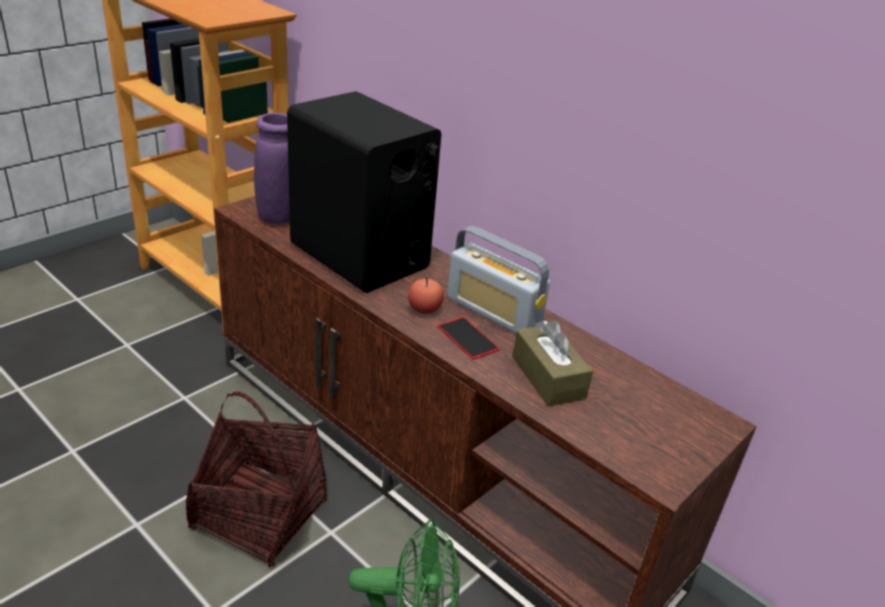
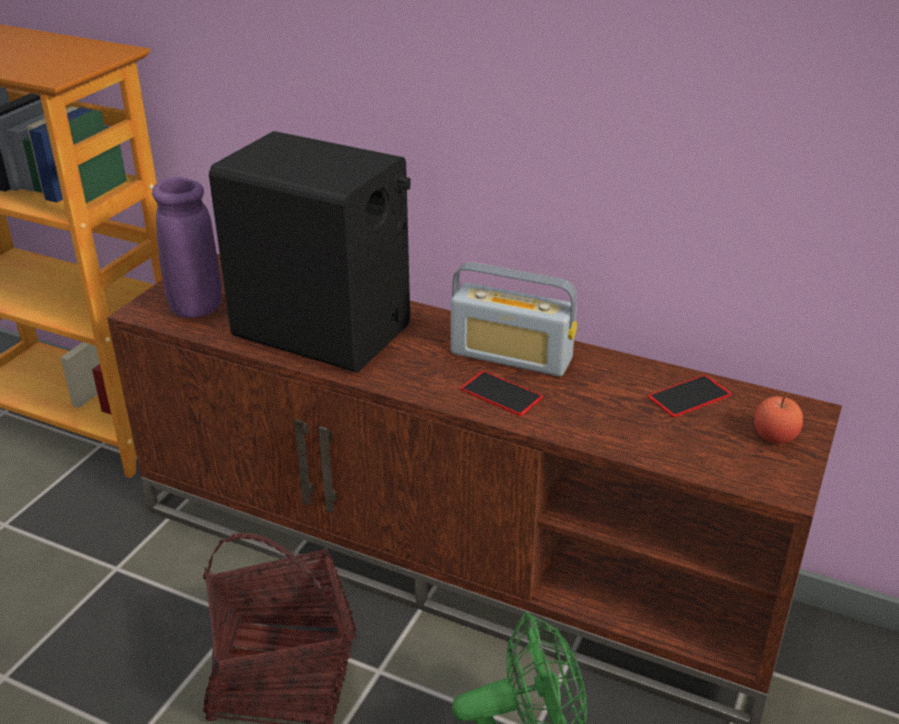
camera: 15 degrees left, 0 degrees up
(424, 309) = (434, 374): apple -> apple (774, 436)
(548, 377) = (611, 413): brown tissue box -> none
(623, 381) = (689, 396): none -> phone

